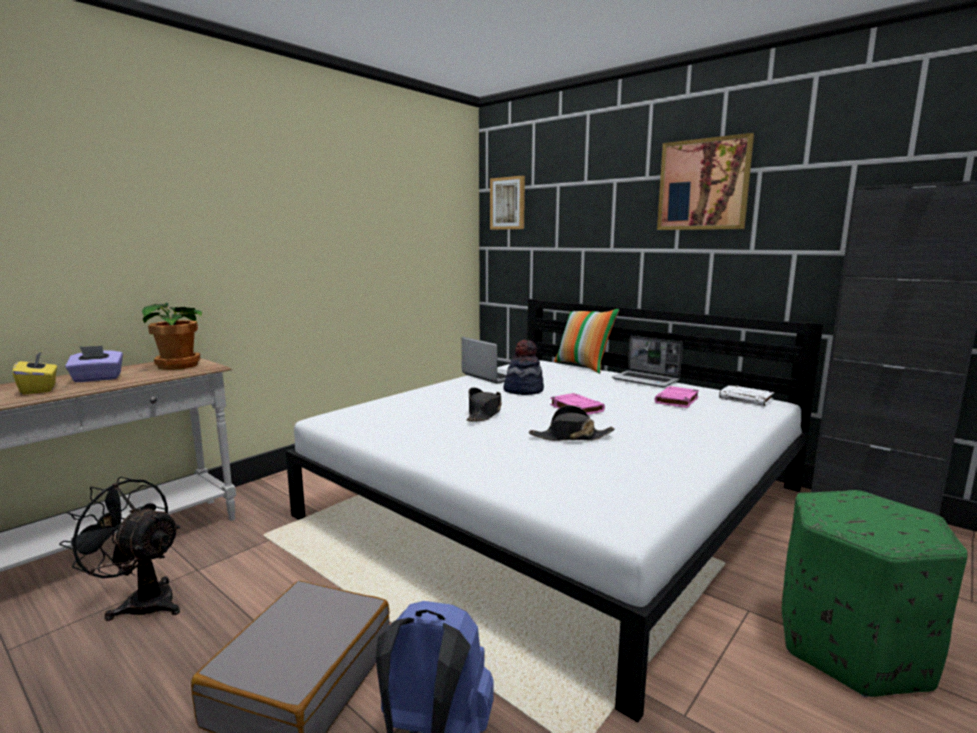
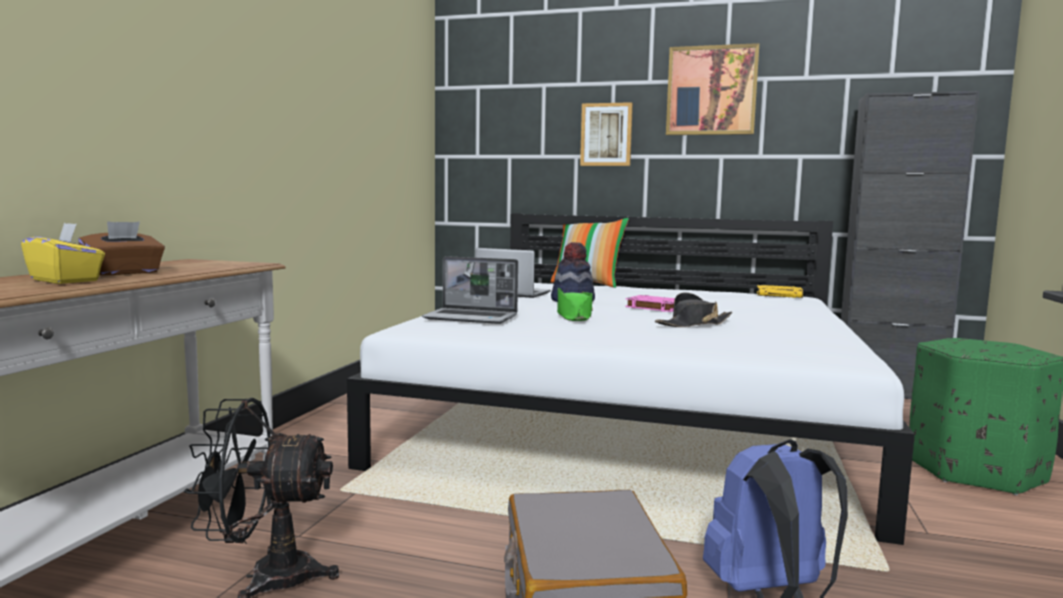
camera: 25 degrees left, 5 degrees down
(97, 379) = (124, 273): purple tissue box -> brown tissue box
(180, 365) = (207, 263): potted plant -> none
(484, 413) = (574, 316): black hat -> green hat
(508, 203) = (477, 104): picture -> picture (606, 135)
(646, 380) = (670, 289): laptop -> laptop (472, 318)
(677, 400) = (730, 298): pink book -> none
(746, 399) = (779, 295): white book -> yellow book

